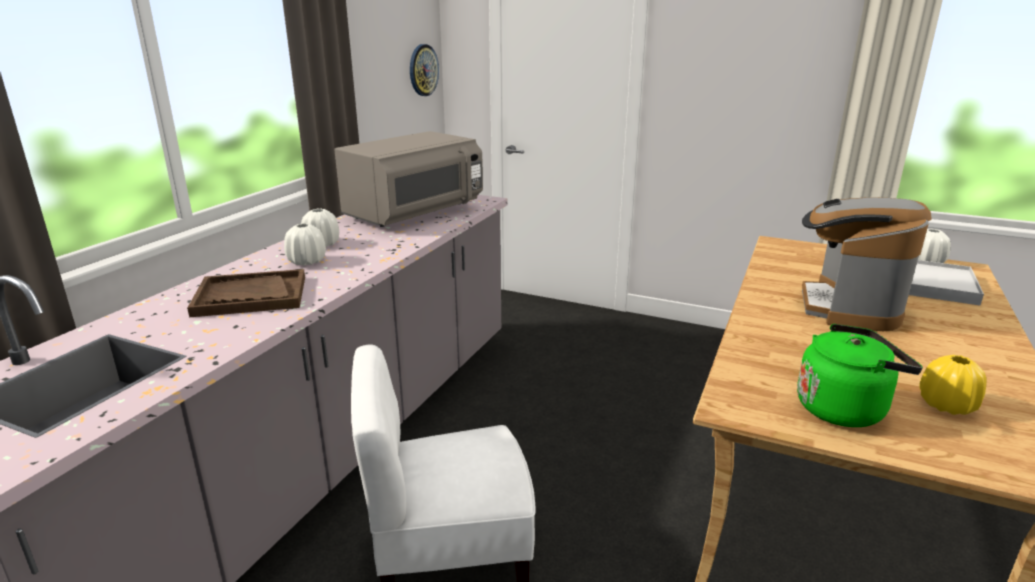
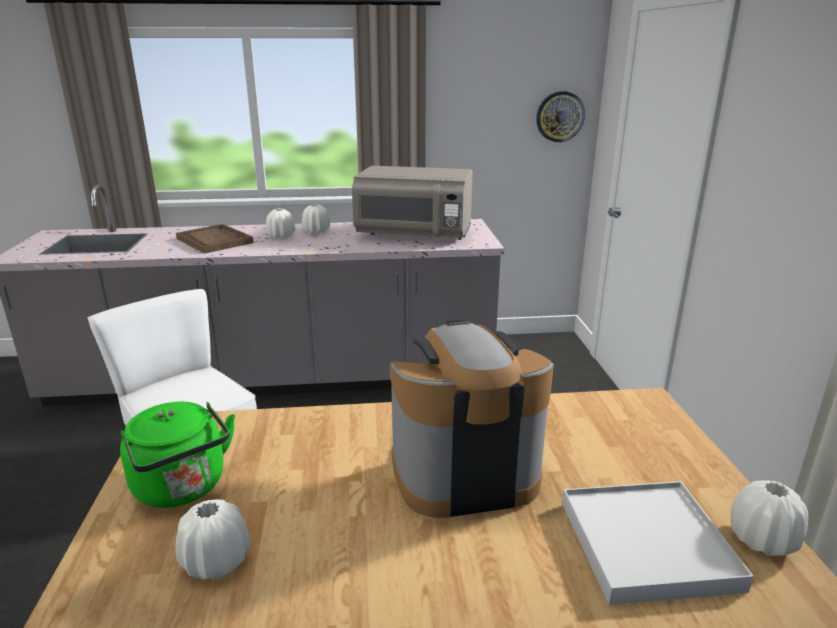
camera: 60 degrees right, 0 degrees up
(947, 405) = (216, 561): yellow vase -> white vase

